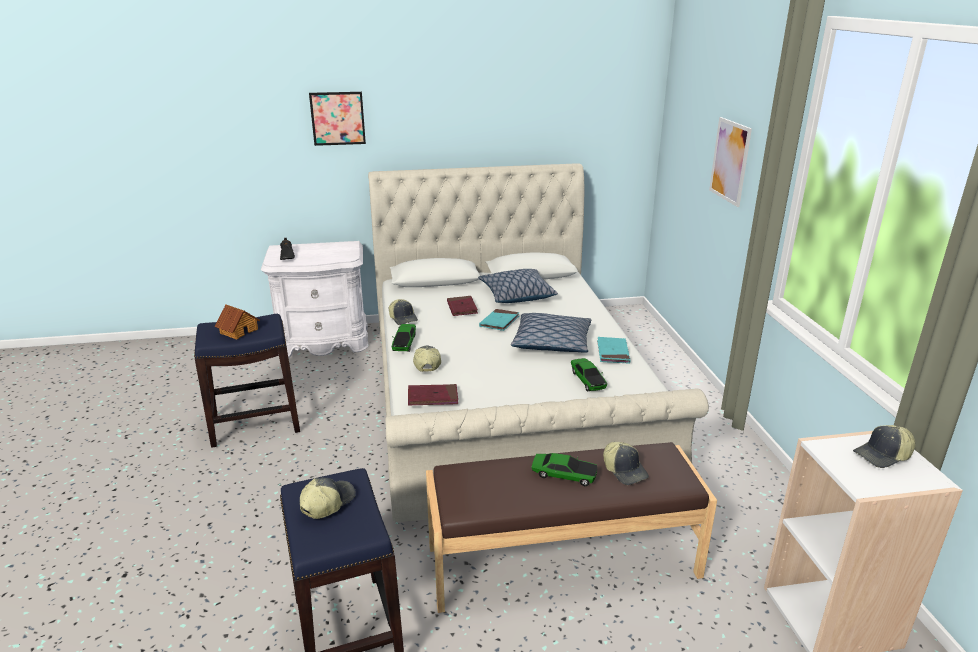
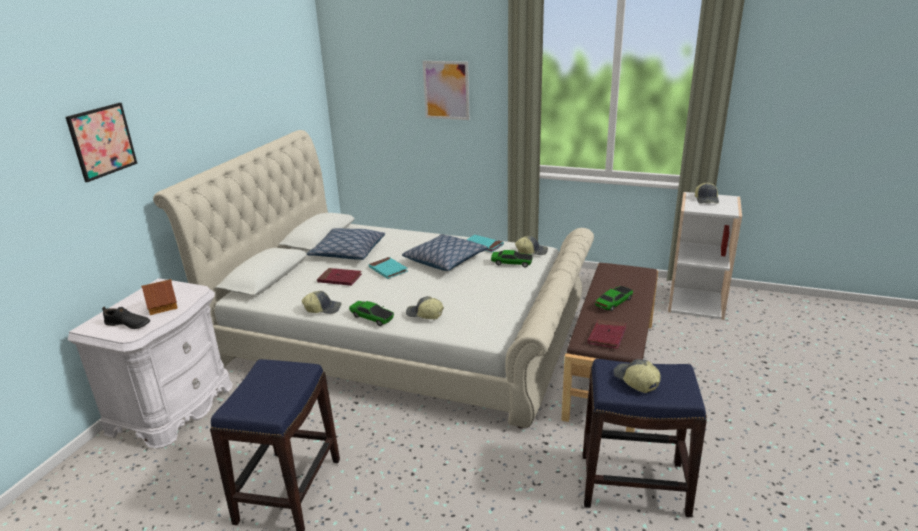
camera: 60 degrees left, 0 degrees up
(238, 331) = (272, 389): toy house -> toy house (162, 306)
(432, 397) = (481, 323): red book -> red book (607, 336)
(625, 470) = (621, 283): cap -> cap (531, 251)

